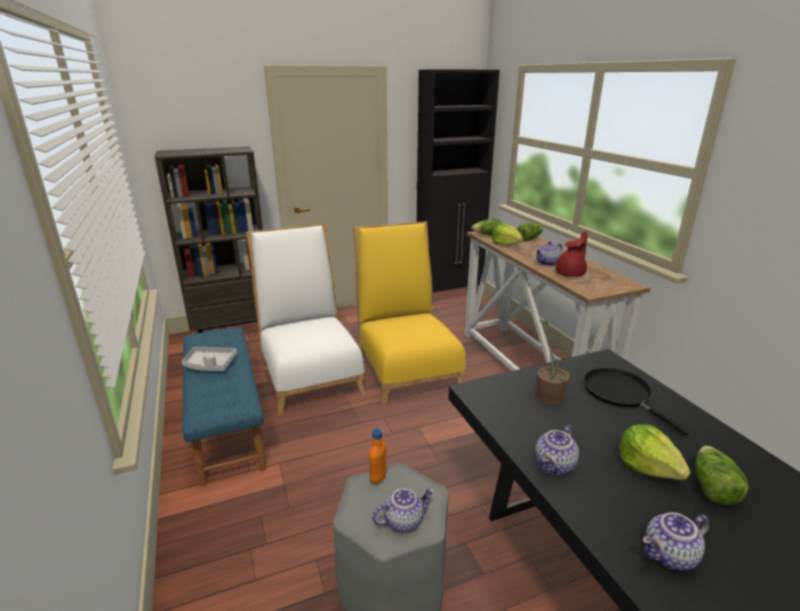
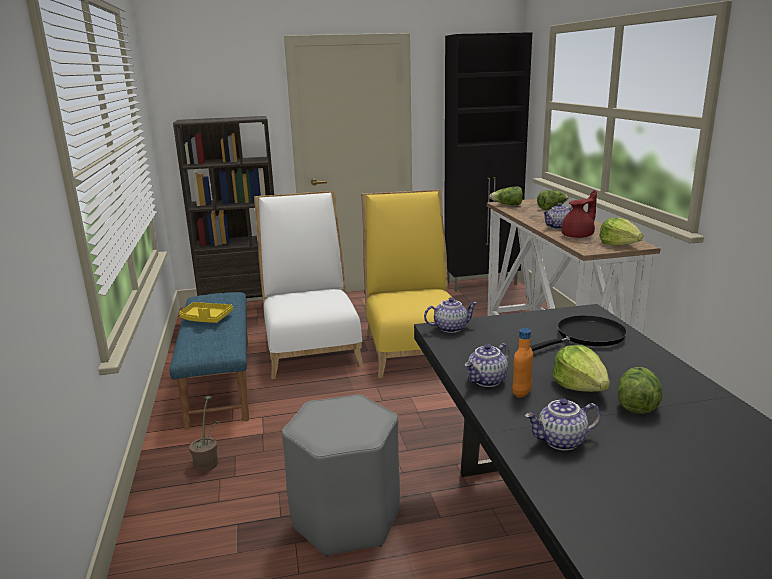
camera: 10 degrees right, 5 degrees down
(210, 365) = (206, 319): grey tray -> yellow tray
(378, 478) = (333, 402): orange bottle -> orange bottle (521, 393)
(403, 520) = (346, 432): teapot -> teapot (450, 328)
(506, 244) = (523, 212): lettuce -> lettuce (619, 244)
(549, 394) = (511, 334): potted plant -> potted plant (208, 461)
(620, 394) = (586, 336): black frying pan -> black frying pan turned 75 degrees clockwise

